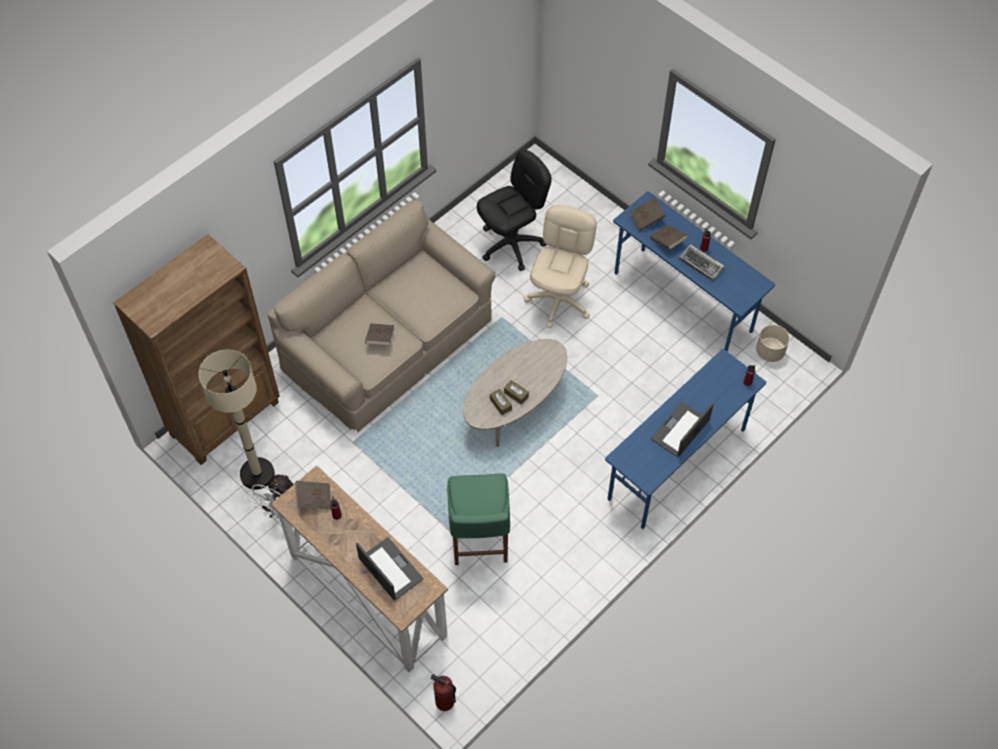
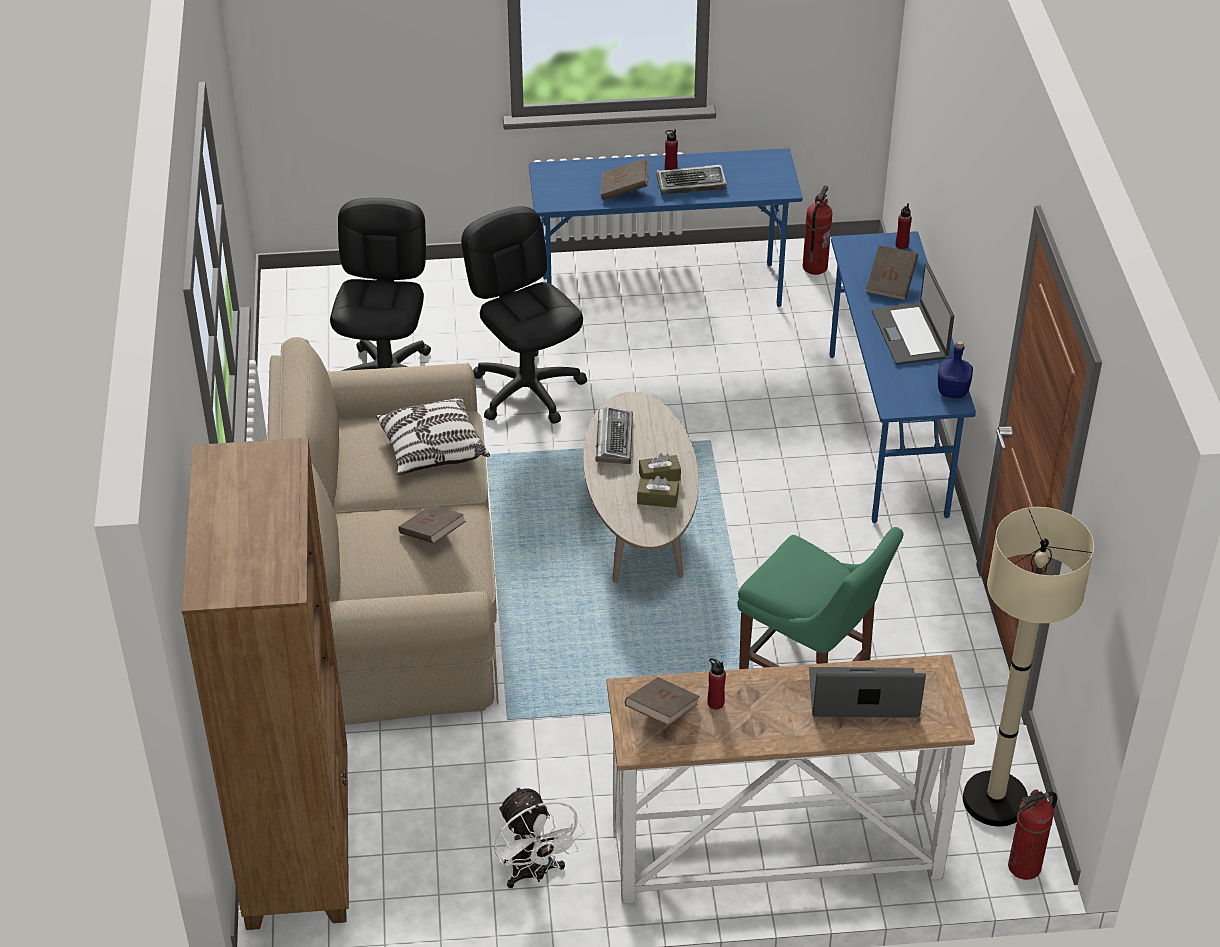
camera: 50 degrees left, 15 degrees down
(257, 474) = (438, 861): beige floor lamp -> beige floor lamp (994, 800)
(433, 299) = (432, 449): none -> pillow
(523, 360) = (614, 439): none -> keyboard
(559, 300) = (528, 389): beige office chair -> black office chair
(646, 219) = (570, 187): brown book -> brown book (891, 283)
(654, 475) = (952, 392): none -> blue bottle
(770, 351) = (814, 267): beige planter -> fire extinguisher

